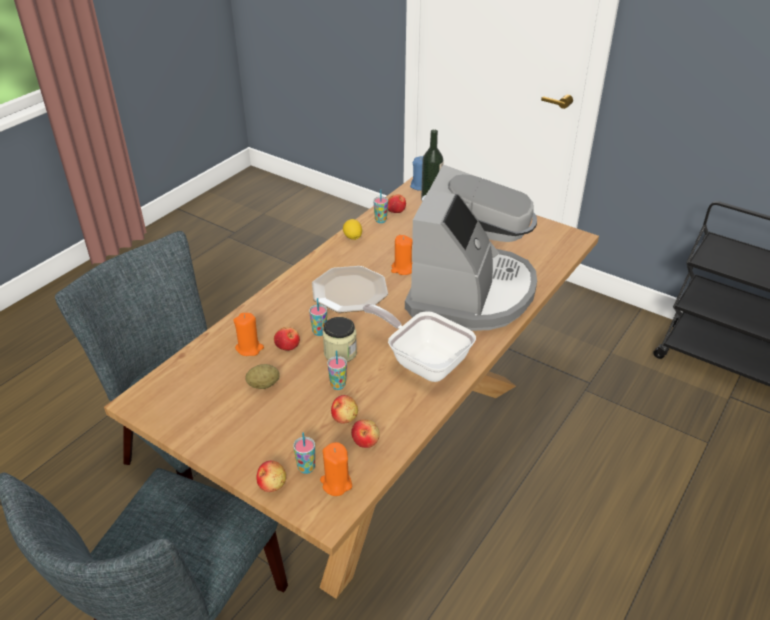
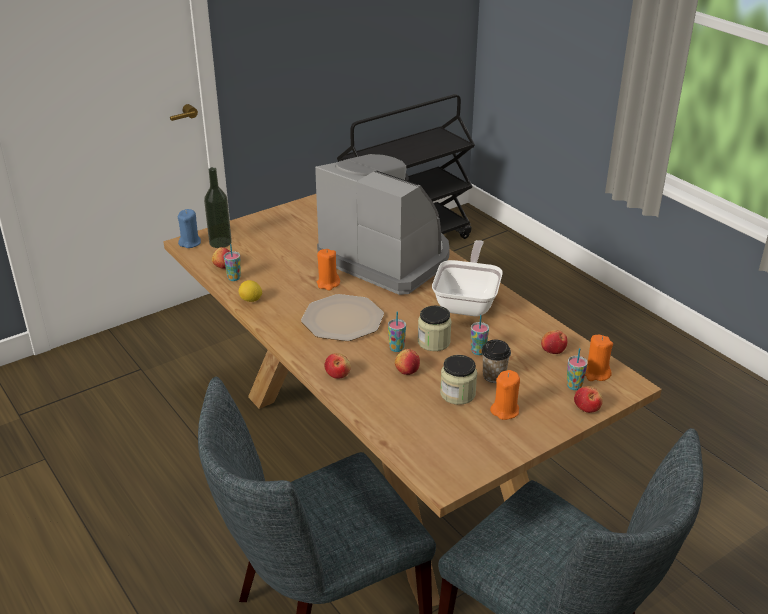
camera: 70 degrees left, 5 degrees down
(249, 348) = (397, 395): orange candle -> orange candle (505, 411)
(263, 385) = (457, 394): potato -> jar
(301, 404) = (494, 376): none -> cup
(345, 417) = (520, 355): apple -> apple (338, 374)
(423, 361) = (468, 302): frying pan -> frying pan turned 135 degrees clockwise

